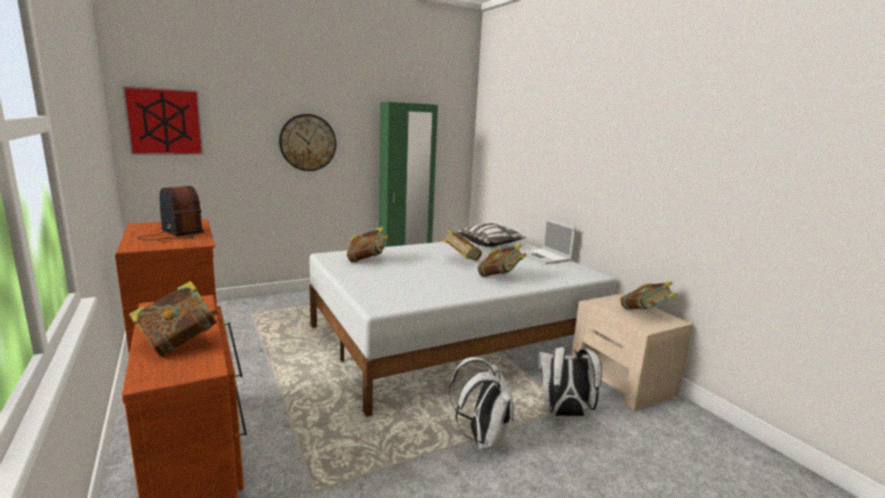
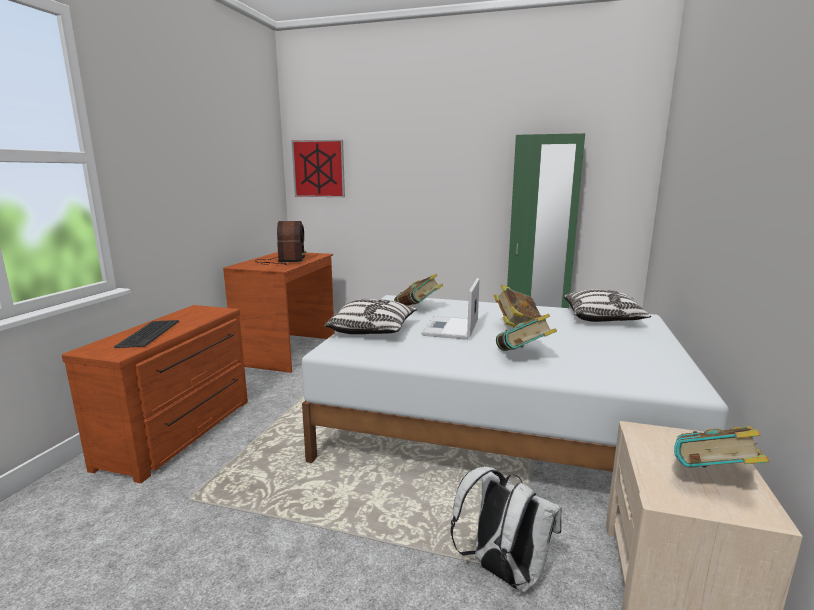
camera: 45 degrees right, 0 degrees up
(179, 343) = (148, 334): book -> keyboard
(308, 142) = (435, 185): wall clock -> none
(374, 284) = (373, 330): none -> pillow
(482, 439) = (365, 541): white backpack -> none
(545, 257) = (653, 349): laptop -> laptop (451, 329)

